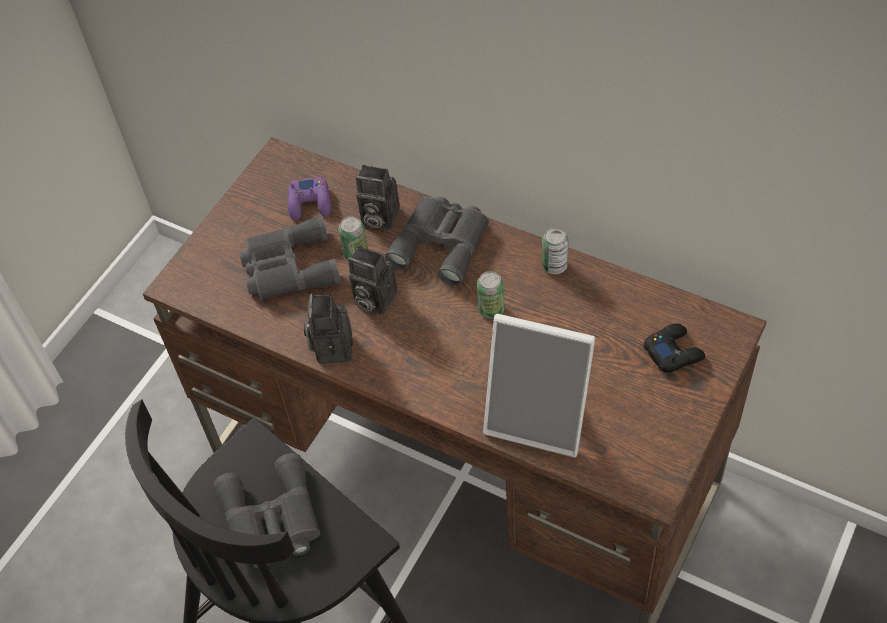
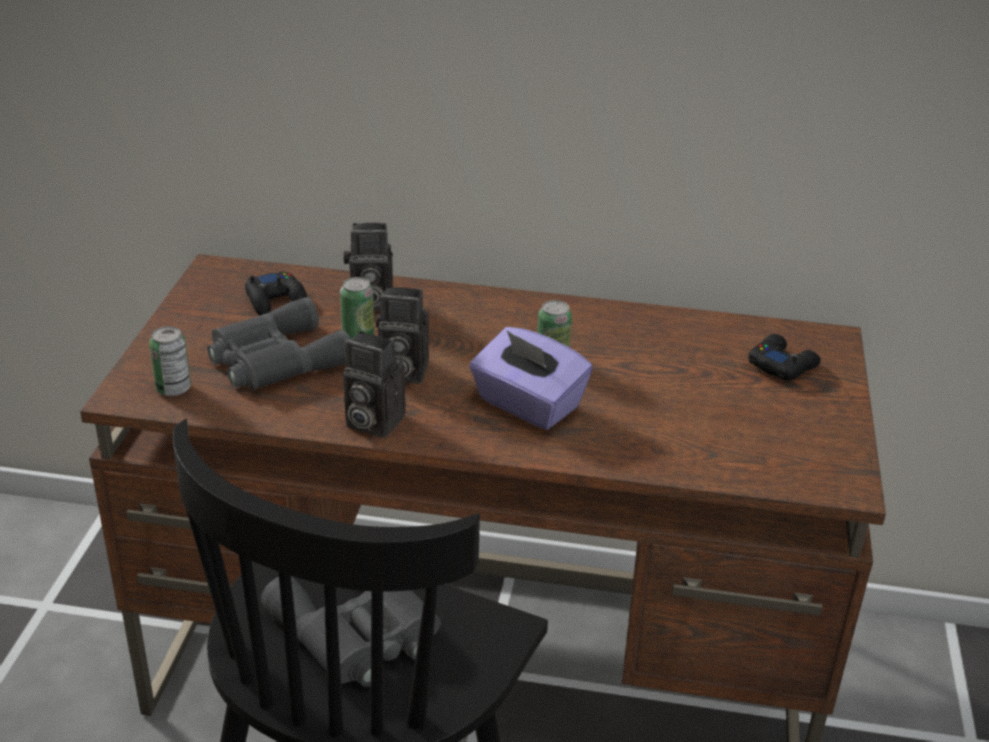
camera: 25 degrees left, 20 degrees down
(310, 203) = (276, 301): purple game controller -> black game controller
(332, 347) = (370, 422): camera -> camera turned 45 degrees counterclockwise
(442, 242) = (460, 313): grey binoculars -> none
(451, 354) = (527, 405): none -> purple tissue box
(539, 417) = (669, 443): picture frame -> none
(554, 266) = (602, 315): can -> can (173, 389)

